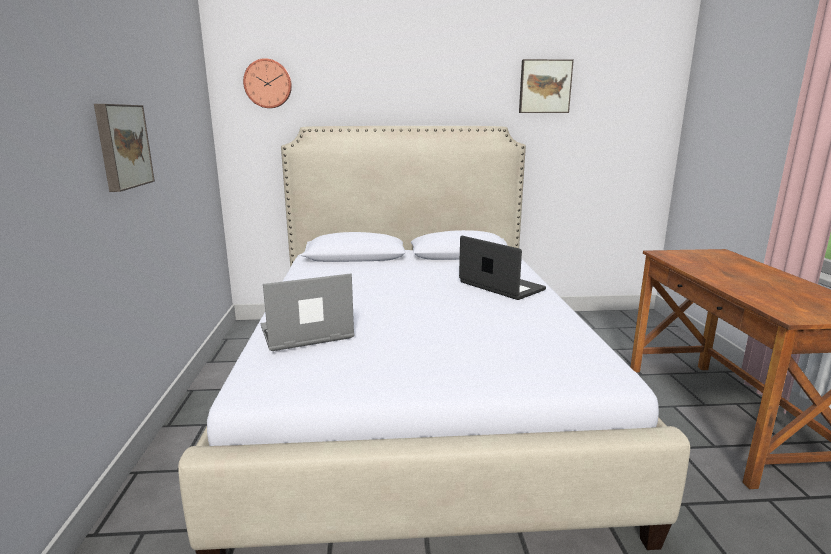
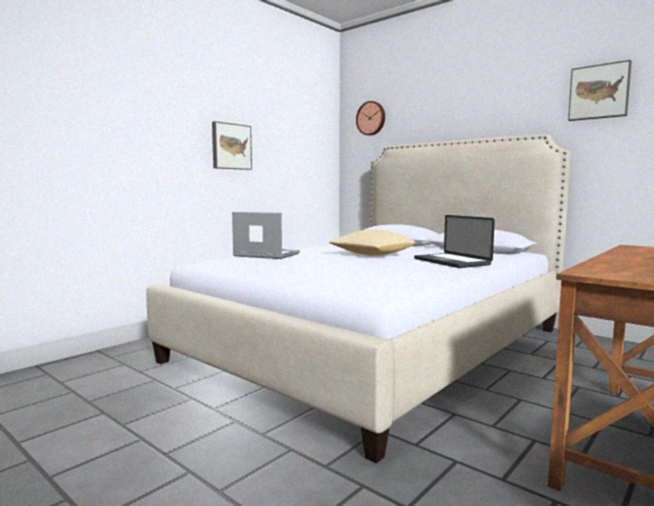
camera: 45 degrees right, 10 degrees down
(405, 293) = (372, 255): none -> pillow
(501, 286) = (451, 262): laptop -> laptop turned 150 degrees clockwise

